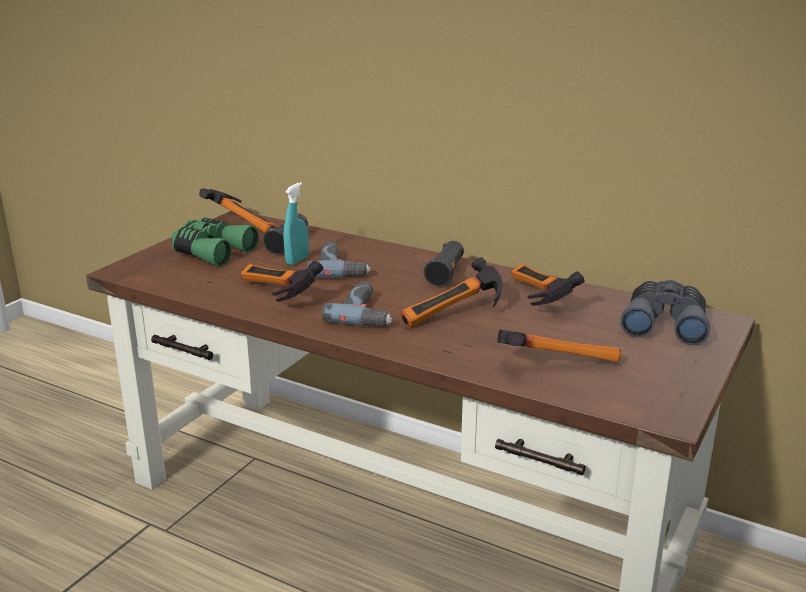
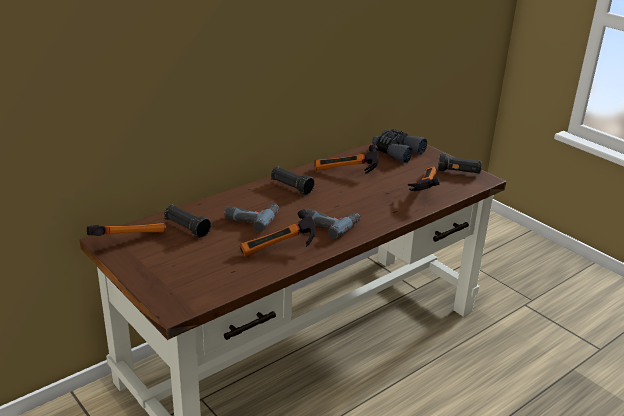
camera: 70 degrees left, 5 degrees up
(211, 252) = (173, 262): green binoculars -> none
(297, 260) = (224, 231): turquoise spray bottle -> none
(455, 316) = (354, 199): hammer -> none
(663, 387) = (459, 172): none -> black flashlight

